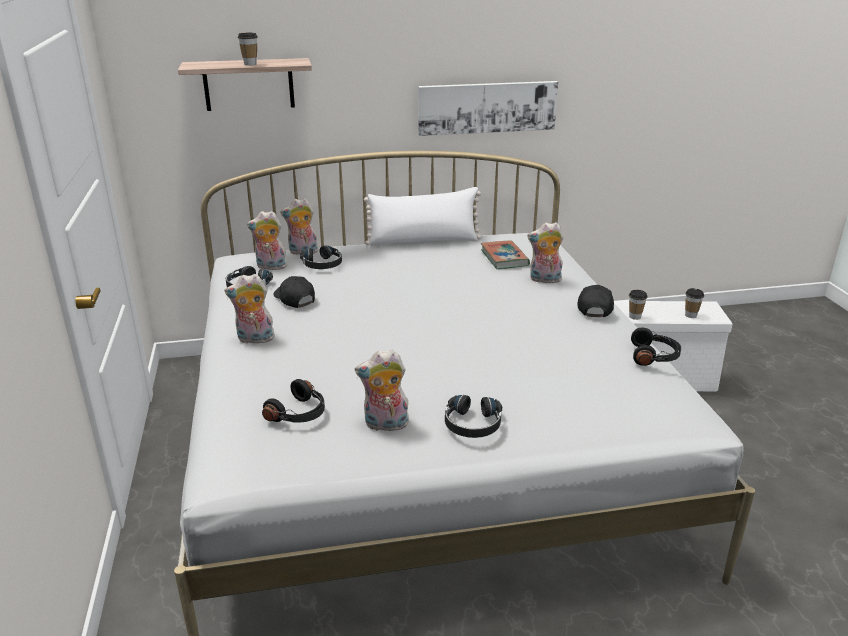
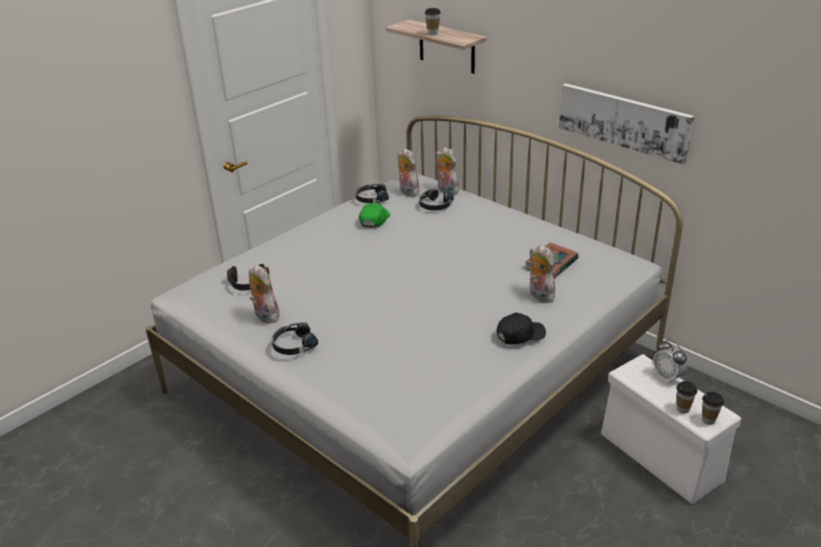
camera: 55 degrees right, 5 degrees up
(254, 339) = (311, 233): plush toy -> none
(294, 299) = (374, 220): black cap -> green cap
(423, 241) = (534, 221): white pillow -> none
(635, 317) = (631, 378): cup -> cup (708, 420)
(647, 304) = (667, 377): none -> alarm clock
(654, 356) = (472, 388): black headphones -> none

